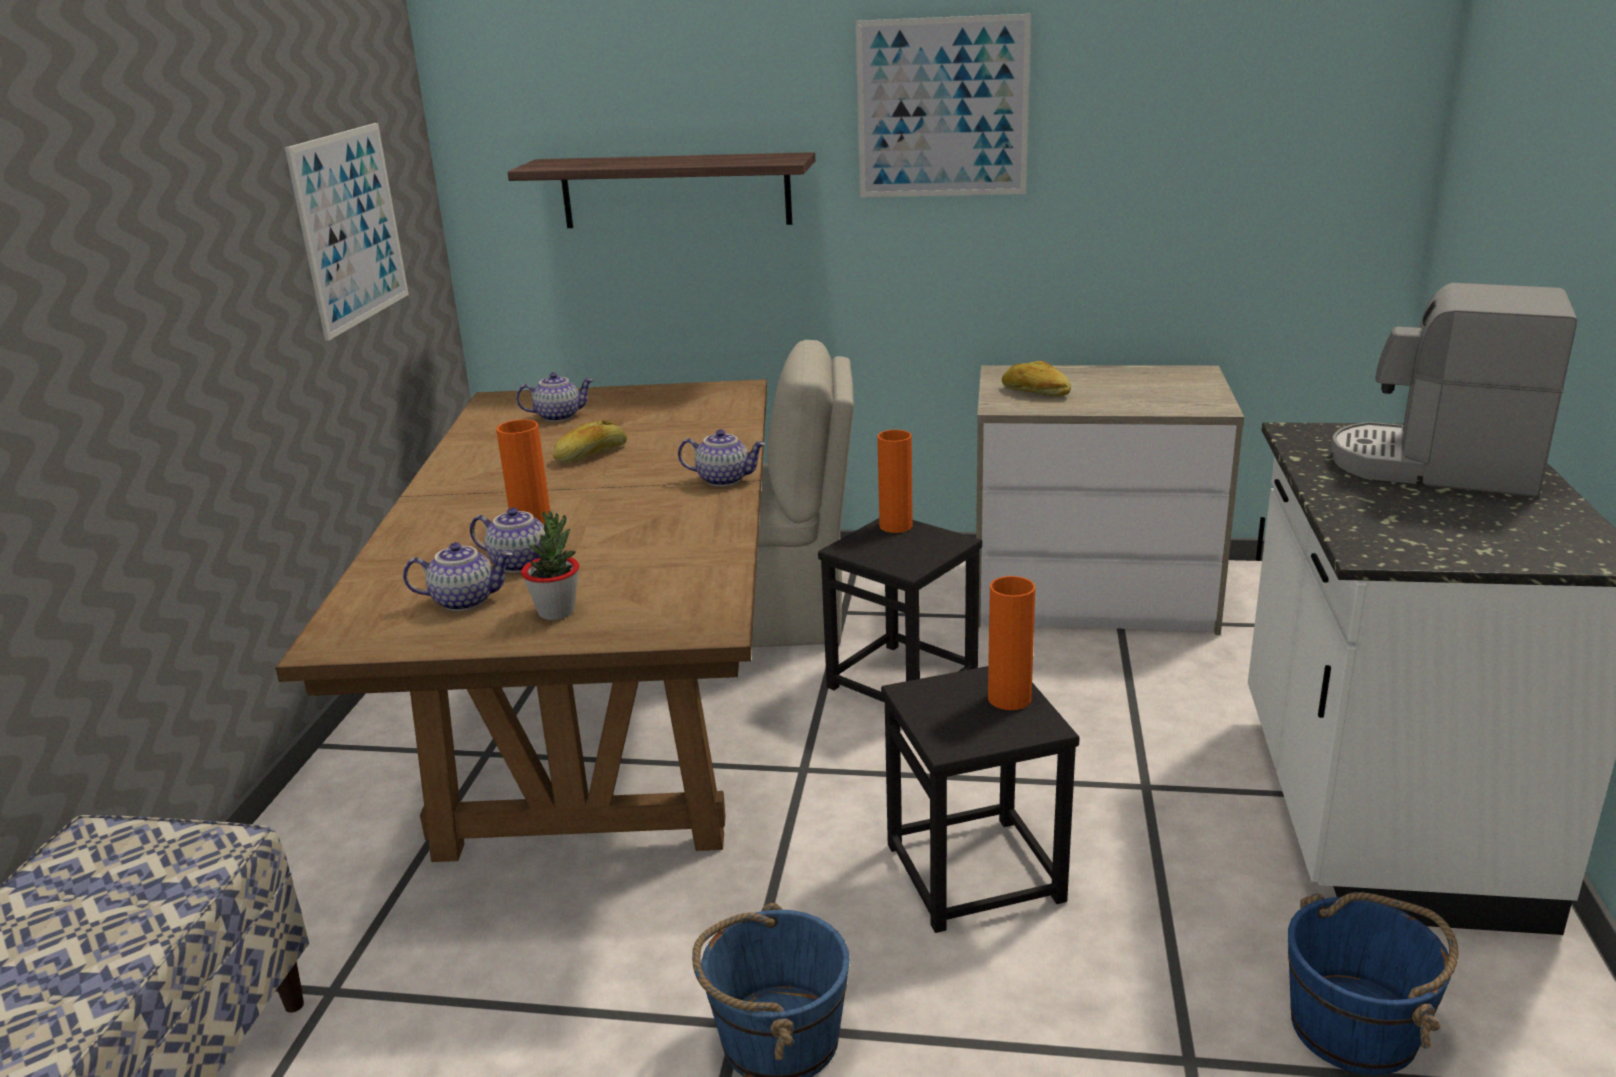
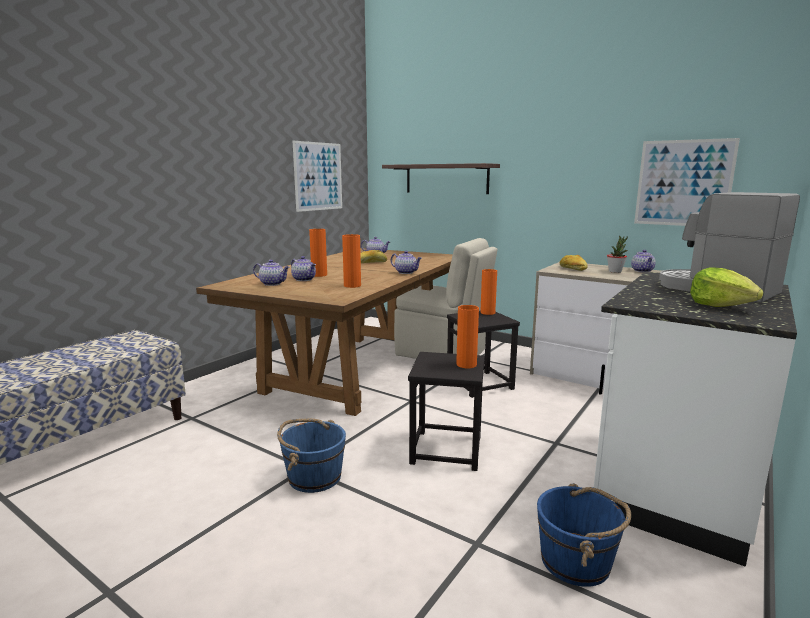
camera: 25 degrees right, 10 degrees down
(556, 612) = (295, 290): potted plant -> potted plant (615, 271)
(669, 561) = (352, 285): none -> orange vase
(942, 108) = (553, 145): picture -> picture (683, 183)
(1162, 375) = (643, 271): none -> teapot
(1498, 522) = (720, 305): none -> lettuce

